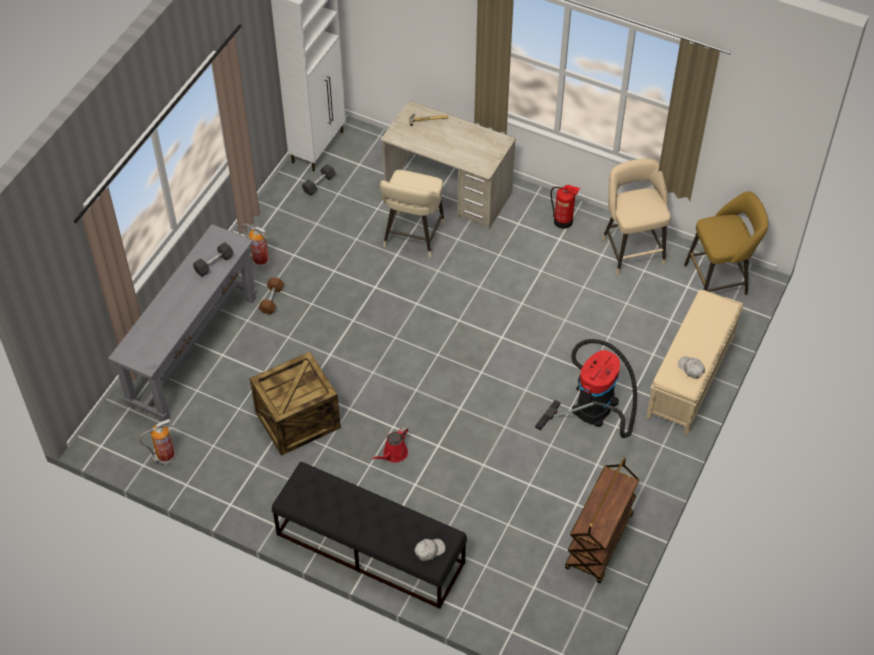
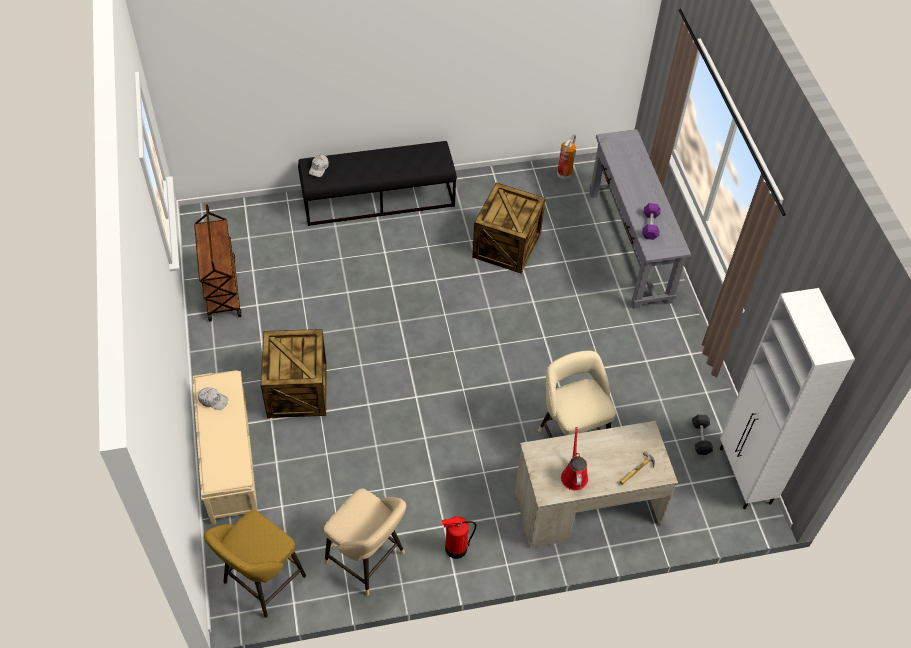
camera: 140 degrees right, 0 degrees up
(214, 264) = (650, 226): grey dumbbell -> purple dumbbell
(260, 262) = (663, 338): fire extinguisher -> none
(272, 300) = (620, 314): brown dumbbell -> none
(393, 454) = (418, 262): red watering can -> red watering can (574, 475)
(596, 402) = (296, 389): vacuum cleaner -> crate

